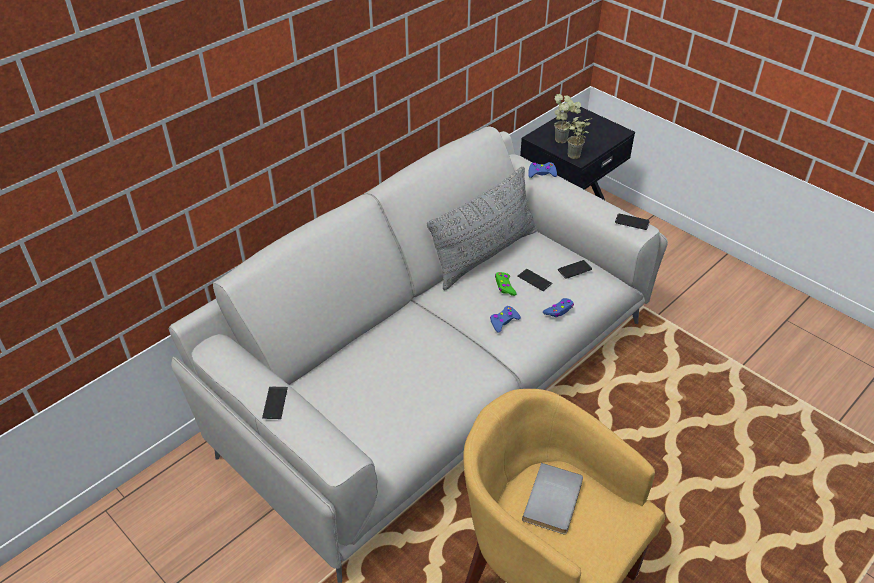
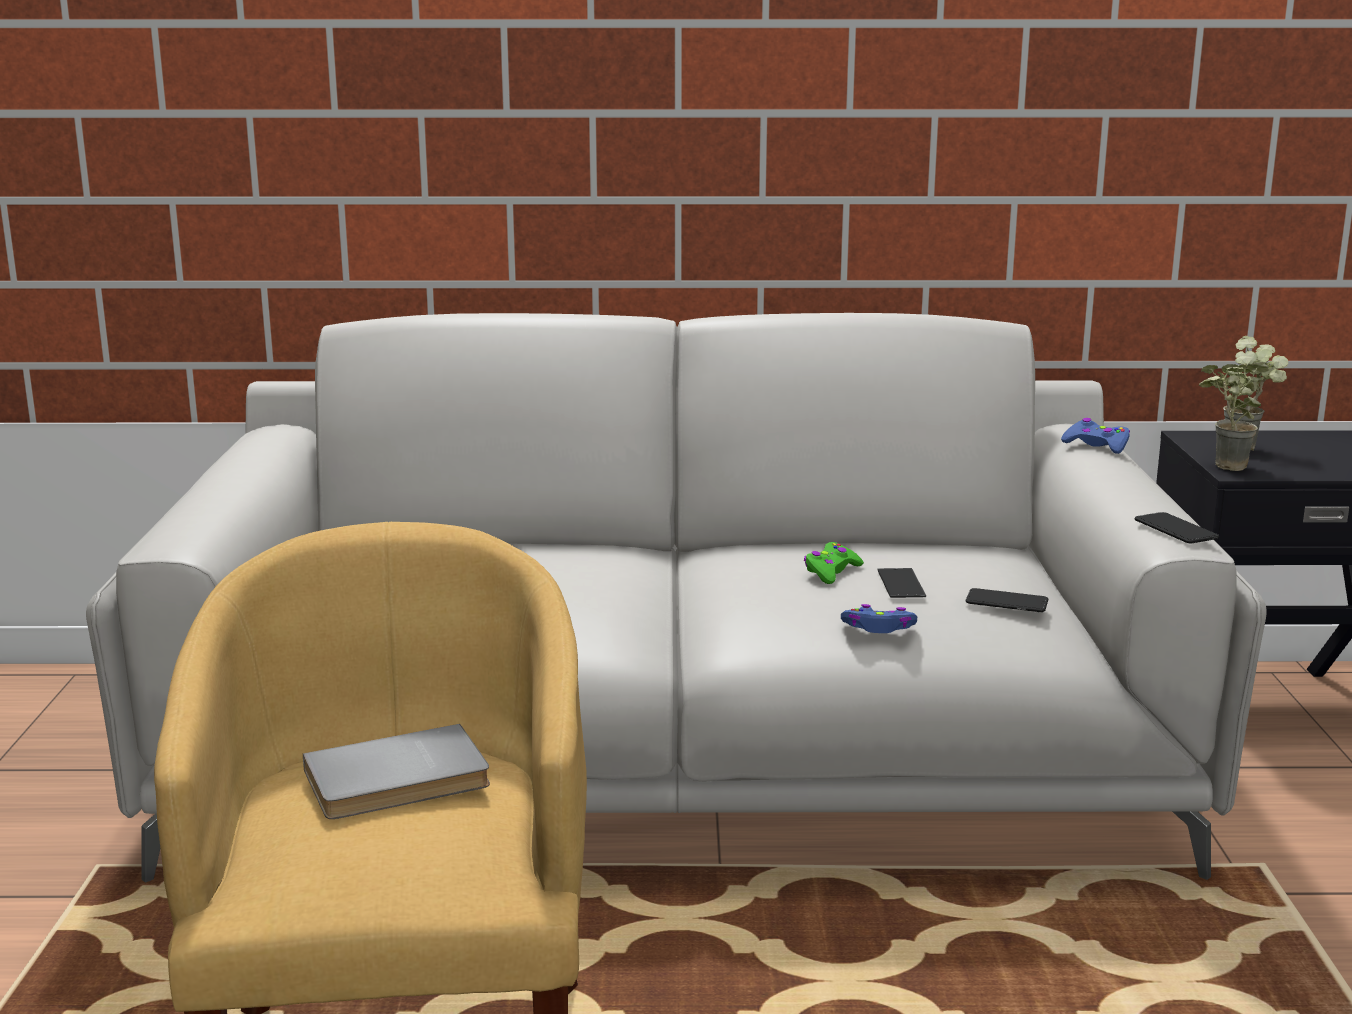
camera: 45 degrees right, 25 degrees down
(275, 403) = (224, 479): phone -> none
(484, 254) = (875, 543): grey pillow -> none
(503, 321) = (751, 600): blue game controller -> none

